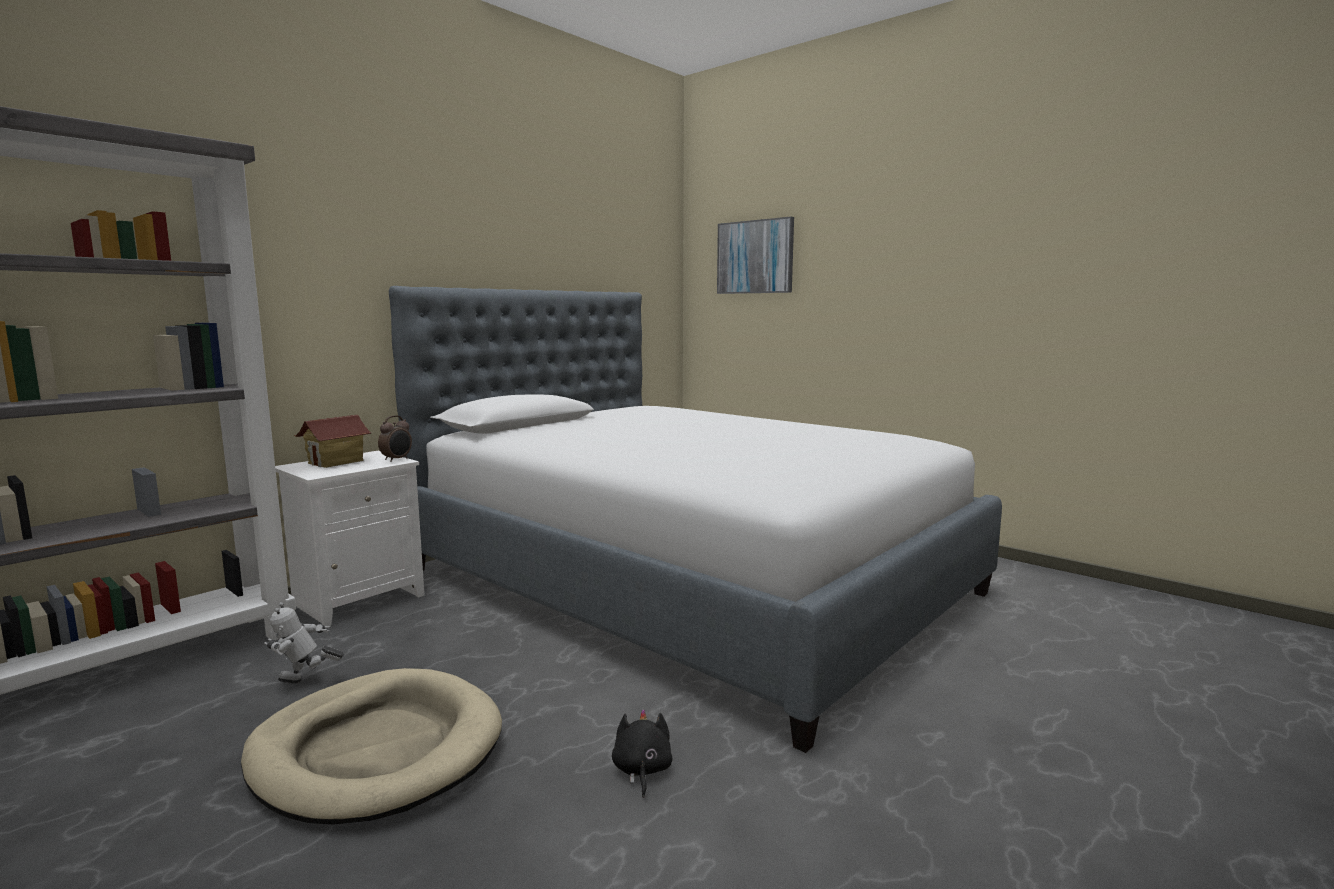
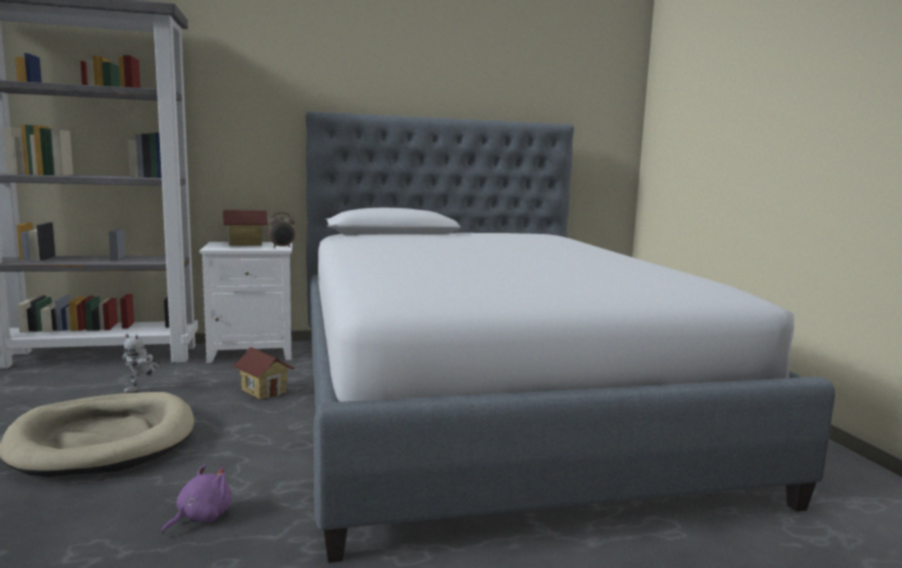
camera: 35 degrees right, 0 degrees up
(305, 683) = (143, 390): toy robot -> toy robot turned 105 degrees counterclockwise
(461, 636) = (264, 391): none -> toy house
(641, 770) = (201, 517): black plush toy -> purple plush toy
(755, 257) = (699, 84): picture -> none

